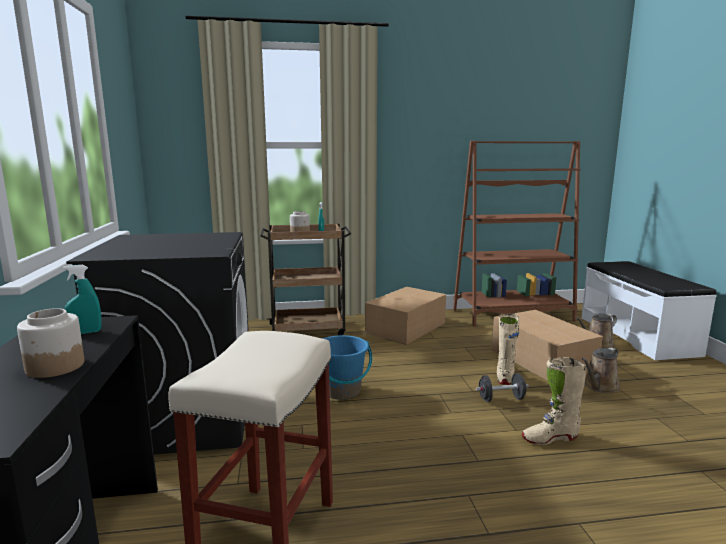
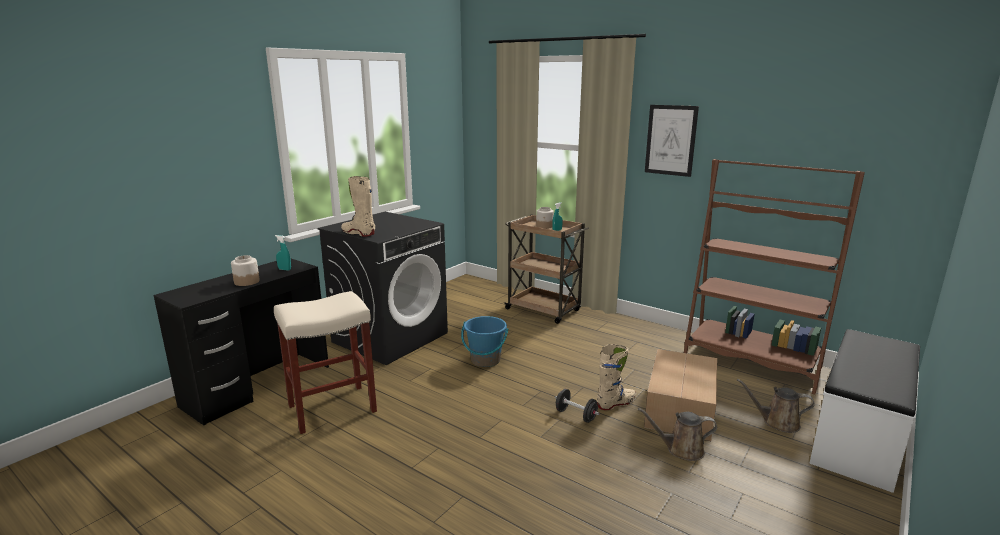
camera: 45 degrees right, 5 degrees up
(407, 327) = (621, 335): cardboard box -> none
(412, 130) = (670, 140): none -> picture
(550, 438) = (551, 453): beige boot -> beige boot (358, 233)

